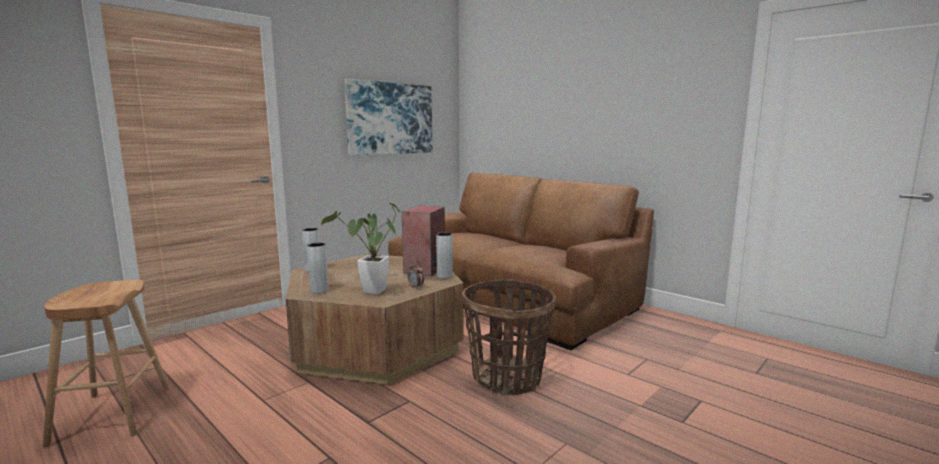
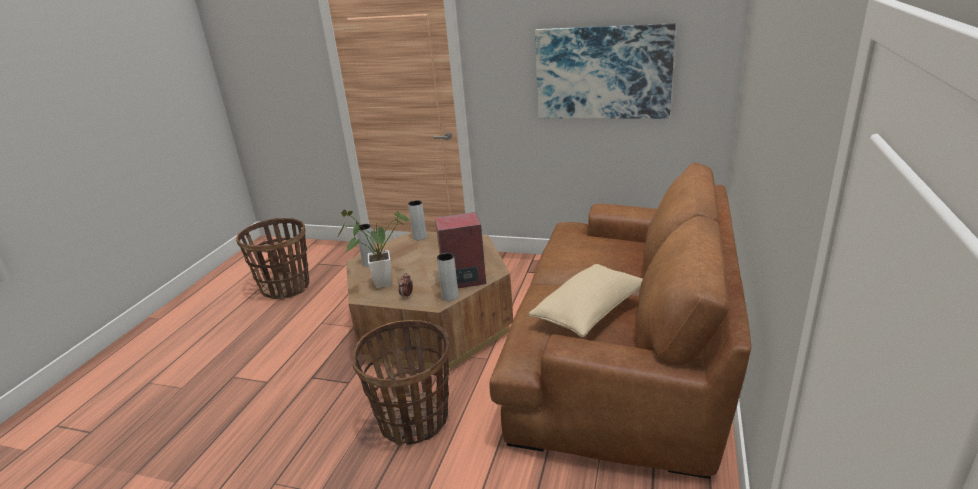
camera: 65 degrees right, 15 degrees up
(112, 414) = (286, 287): brown stool -> basket
(535, 248) = (590, 312): none -> beige pillow

